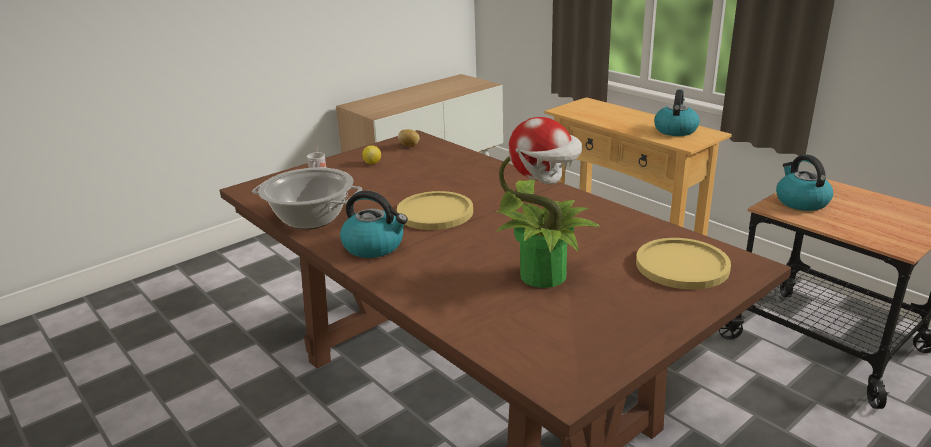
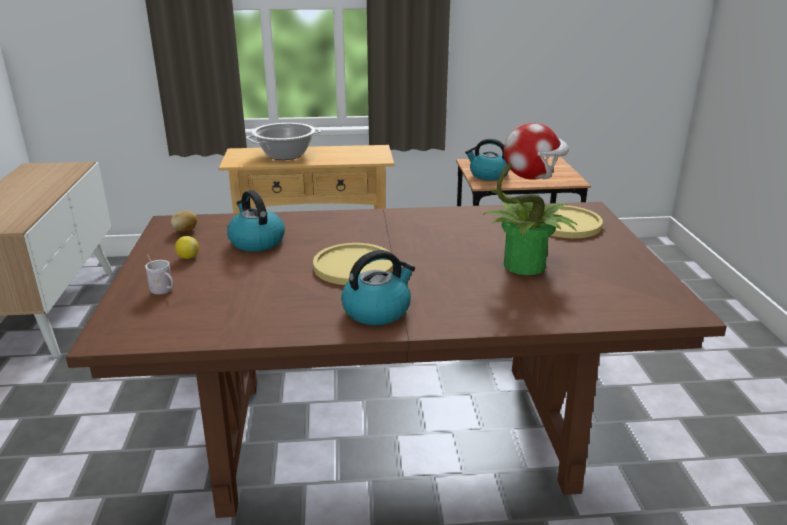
camera: 55 degrees left, 0 degrees up
(311, 218) = (261, 323): cooking pot -> cooking pot (285, 155)
(675, 130) = (351, 152): kettle -> kettle (256, 242)

